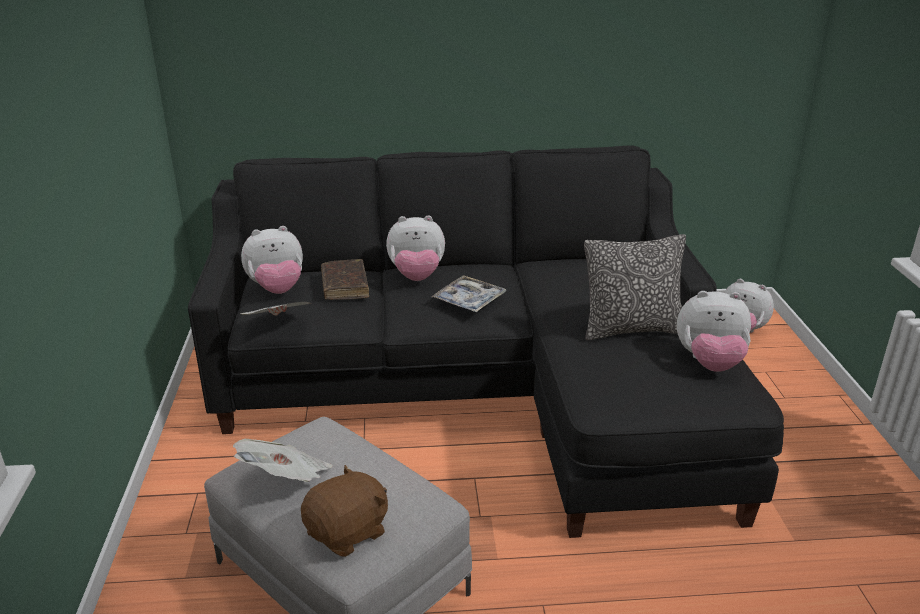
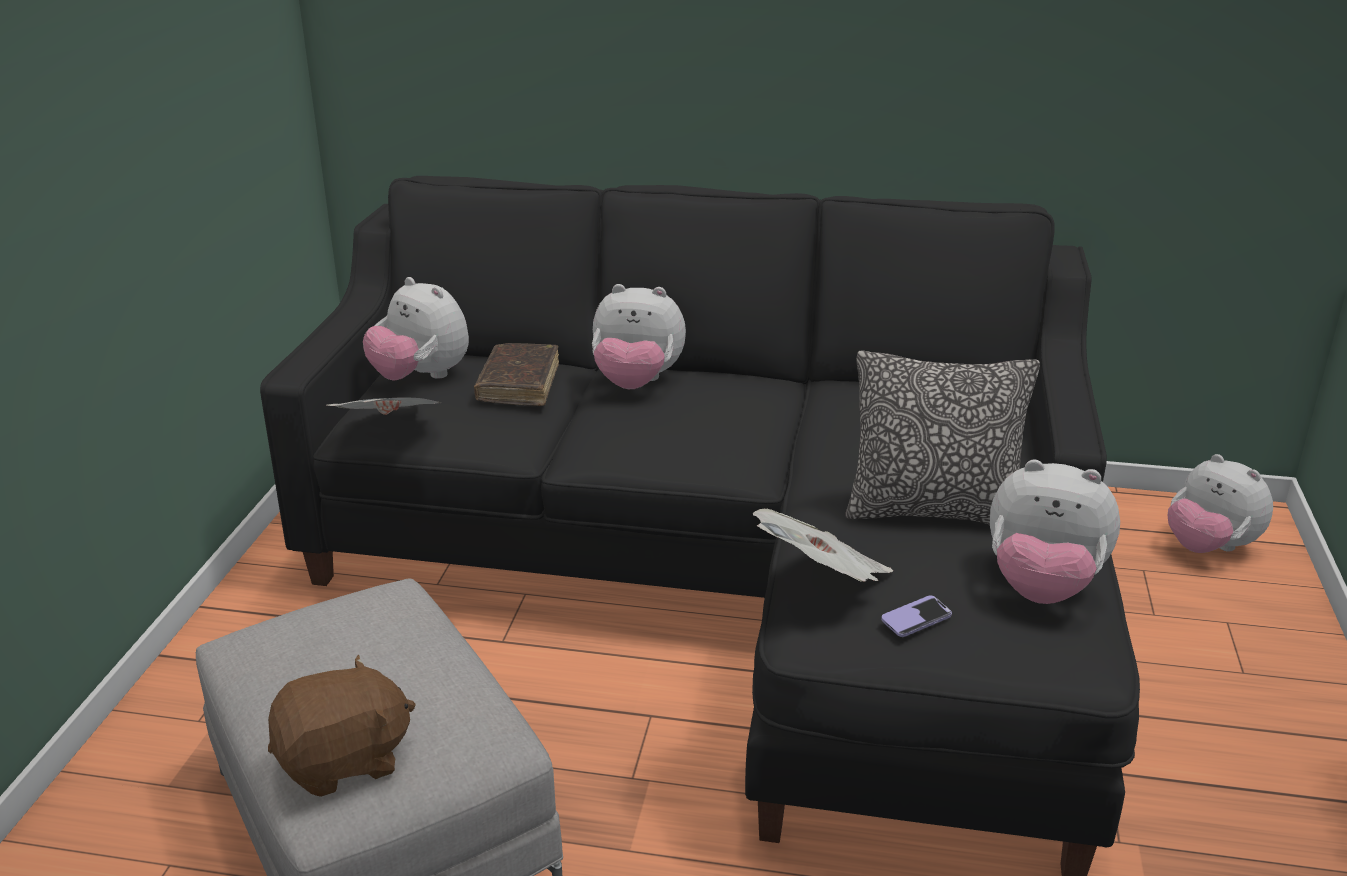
camera: 15 degrees right, 0 degrees up
(277, 289) = (421, 377): plush toy -> plush toy turned 45 degrees clockwise
(286, 478) = (298, 662): newspaper -> newspaper (822, 577)
(469, 300) = (696, 430): tray -> none
(655, 390) = (916, 618): none -> phone

